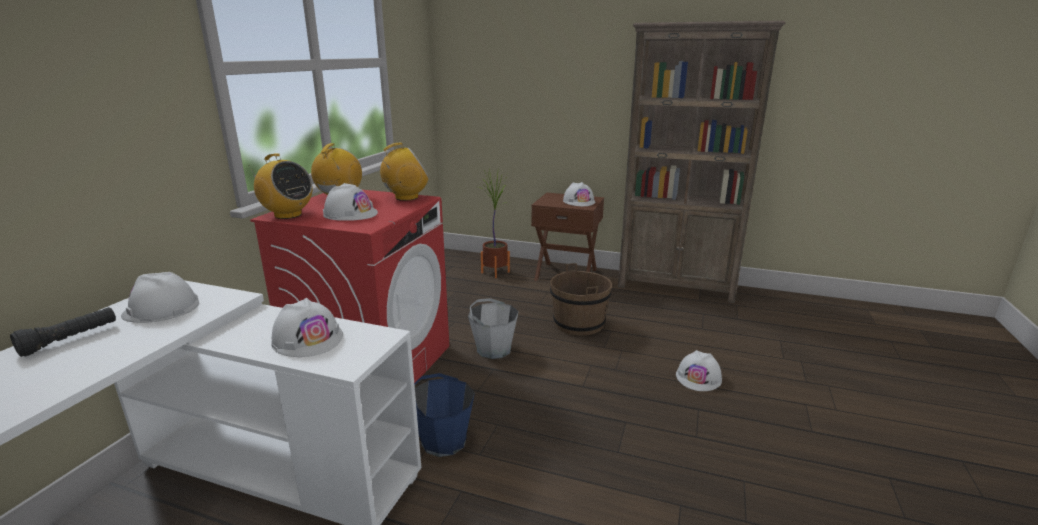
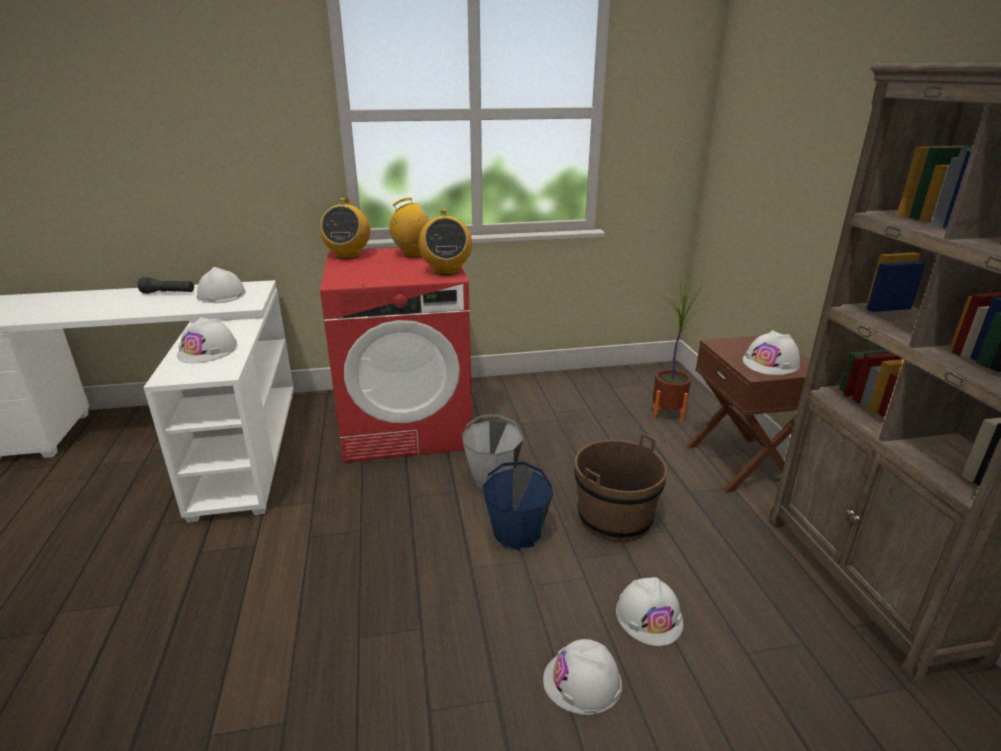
camera: 60 degrees right, 5 degrees up
(350, 213) = (371, 269): white hard hat -> white hard hat (649, 616)
(406, 197) = (446, 271): radio -> radio turned 45 degrees clockwise
(443, 441) = (318, 508): blue bucket -> blue bucket (517, 534)

